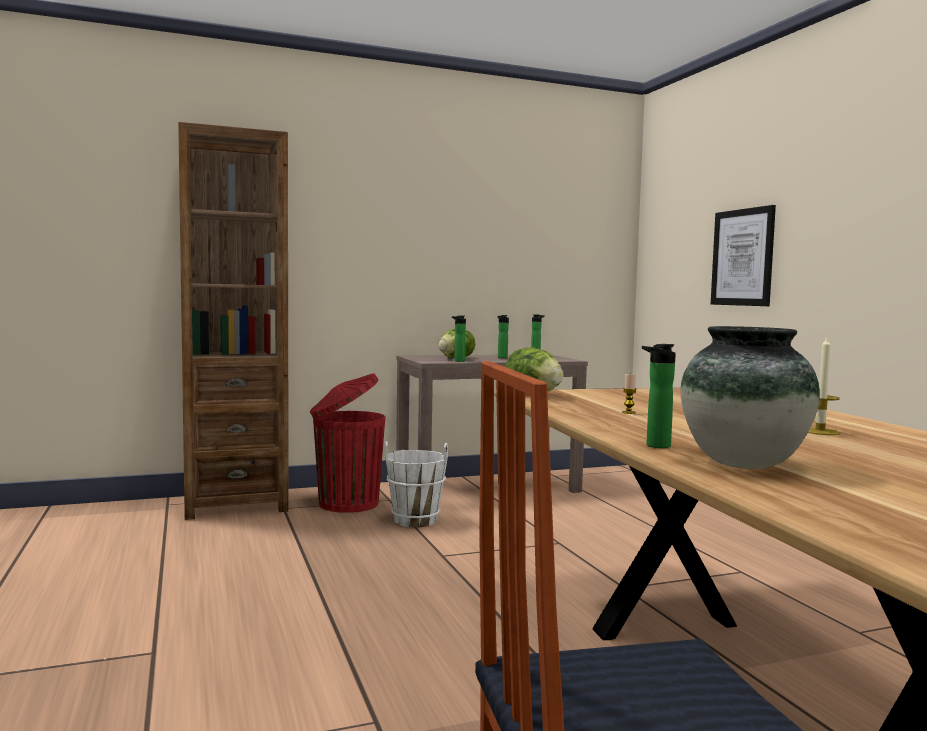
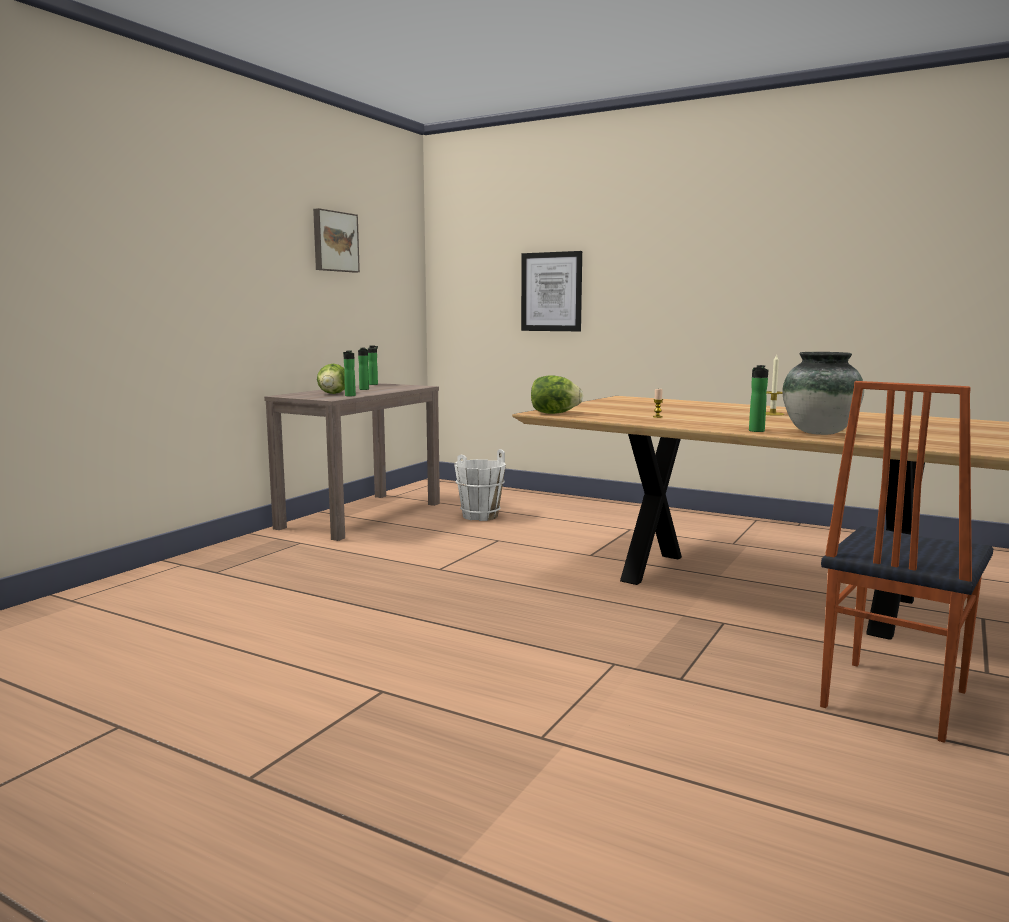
camera: 40 degrees left, 5 degrees up
(235, 504) = (152, 581): brown bookcase -> none
(346, 504) = (268, 554): red trash can -> none
(415, 520) = (361, 552): white bucket -> white bucket (480, 516)
(503, 210) = (334, 241): none -> picture

